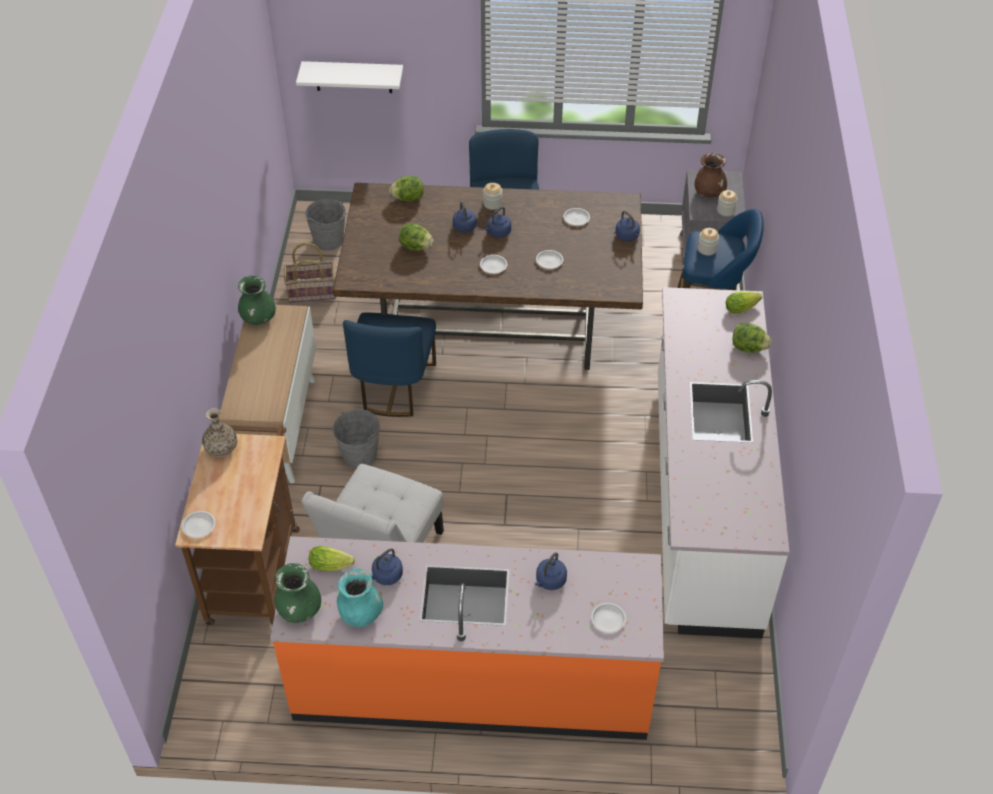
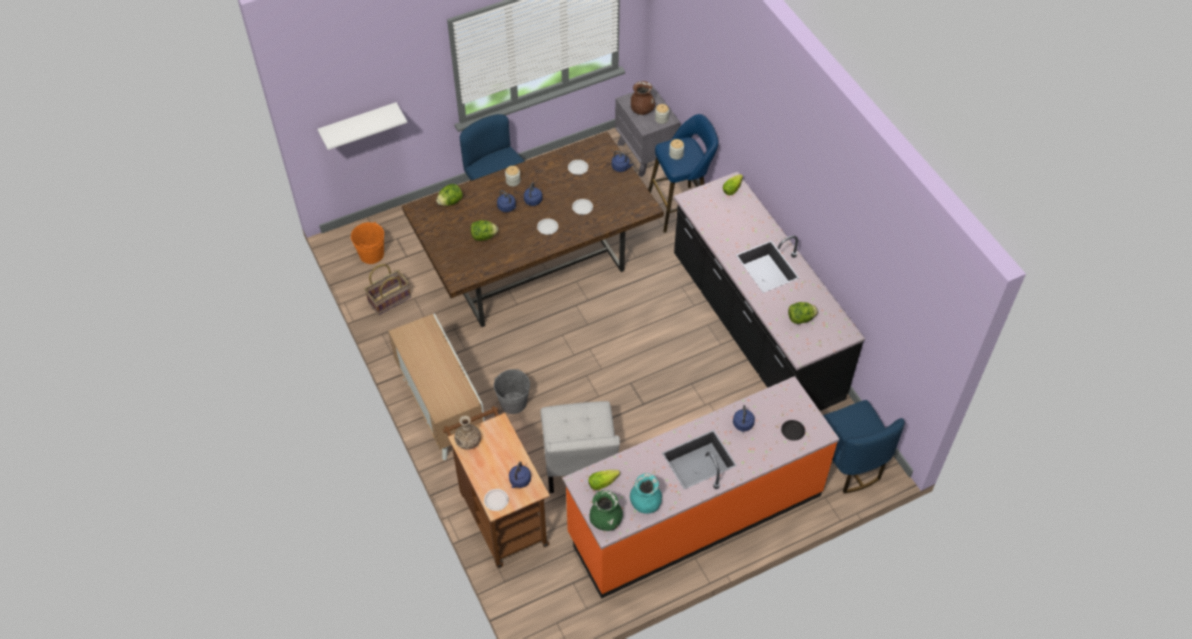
camera: 30 degrees left, 5 degrees up
(258, 318) = (405, 338): green vase -> none
(328, 240) = (371, 254): grey bucket -> orange bucket
(386, 576) = (643, 472): blue kettle -> blue kettle (519, 481)
(394, 387) = (501, 343): blue chair -> blue chair (846, 462)
(608, 619) = (792, 431): white plate -> black plate
(702, 500) = (754, 328): white counter -> black counter
(748, 348) = (755, 215): lettuce -> lettuce (800, 318)

